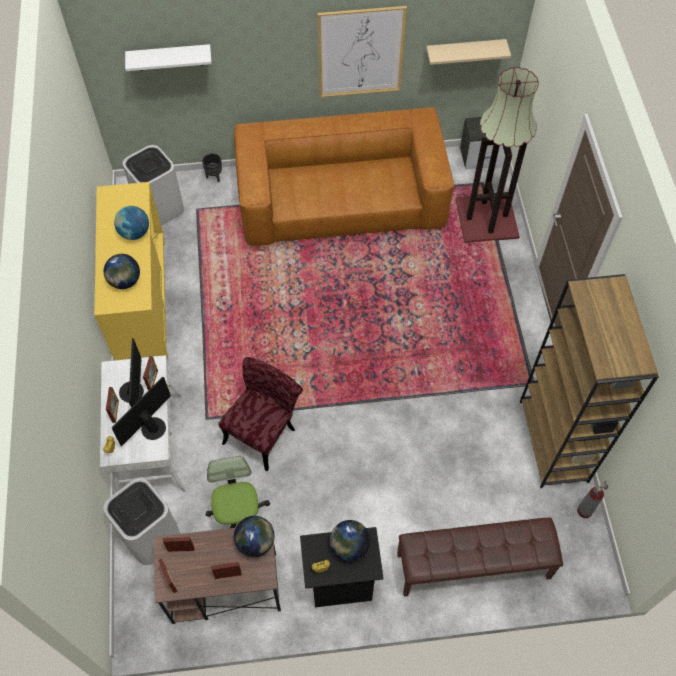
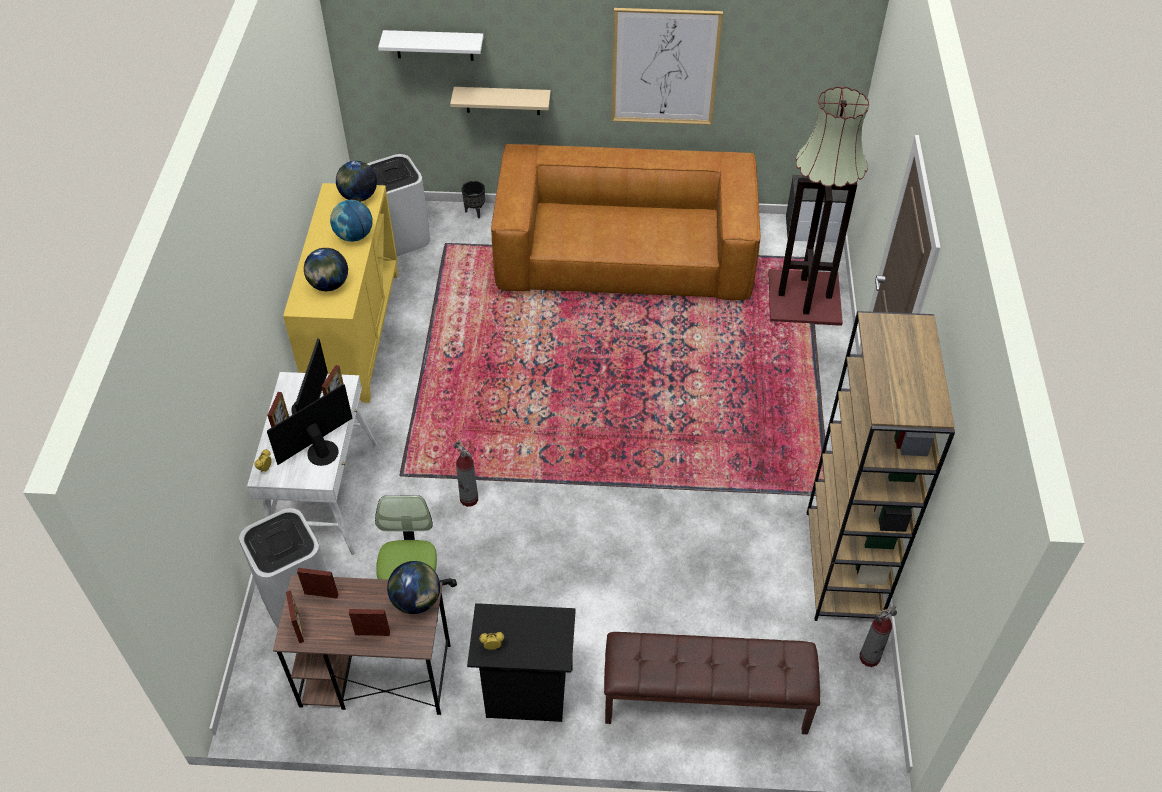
camera: 10 degrees right, 10 degrees down
(264, 430) = (469, 499): red chair -> fire extinguisher
(349, 546) = (535, 626): globe -> globe (358, 196)
(465, 52) = (794, 82): beige shelf -> beige shelf (502, 100)

